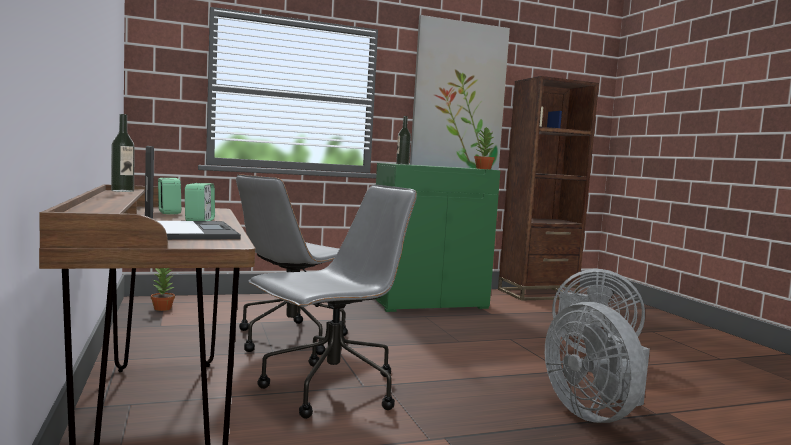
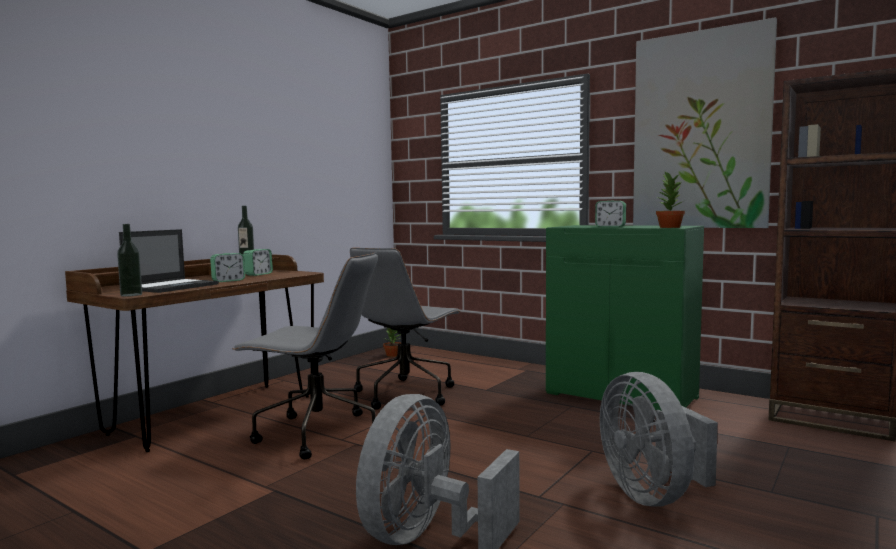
camera: 55 degrees right, 0 degrees up
(291, 337) = (405, 393): grey office chair -> grey office chair turned 60 degrees counterclockwise
(402, 164) = (563, 226): bottle -> bottle (131, 295)
(435, 166) = (610, 226): none -> alarm clock

